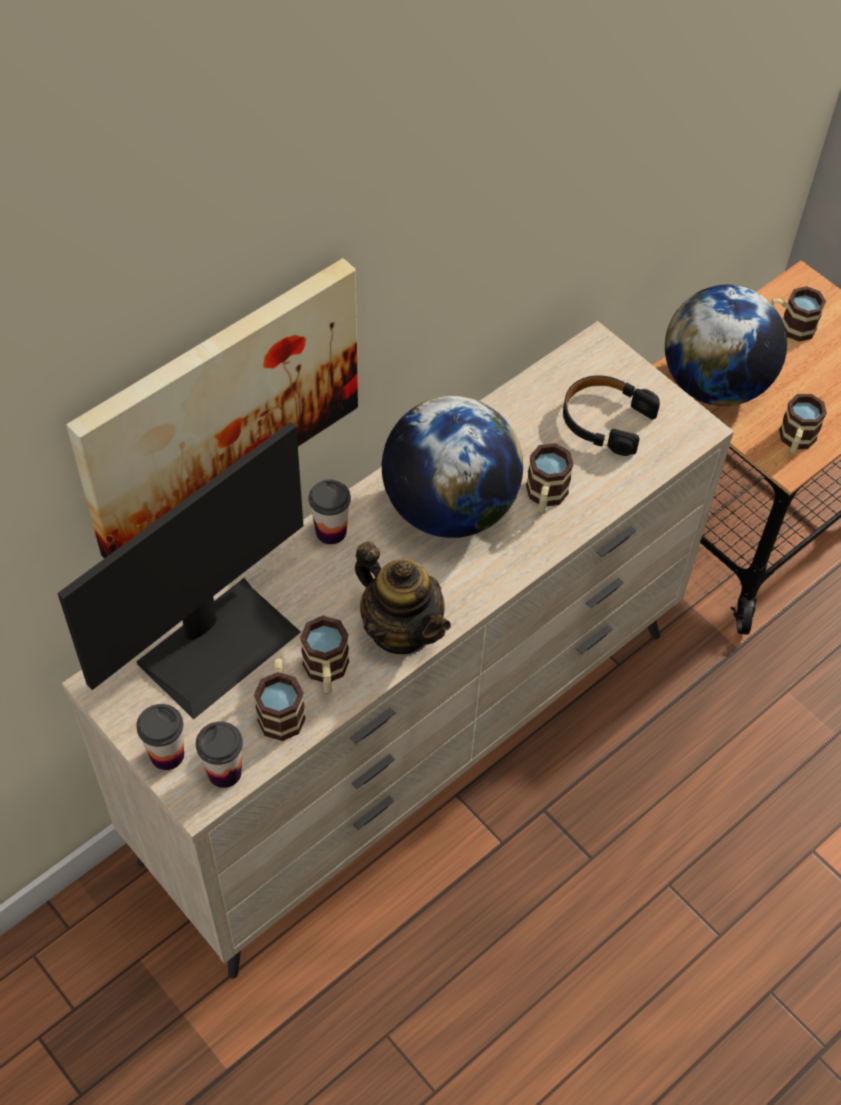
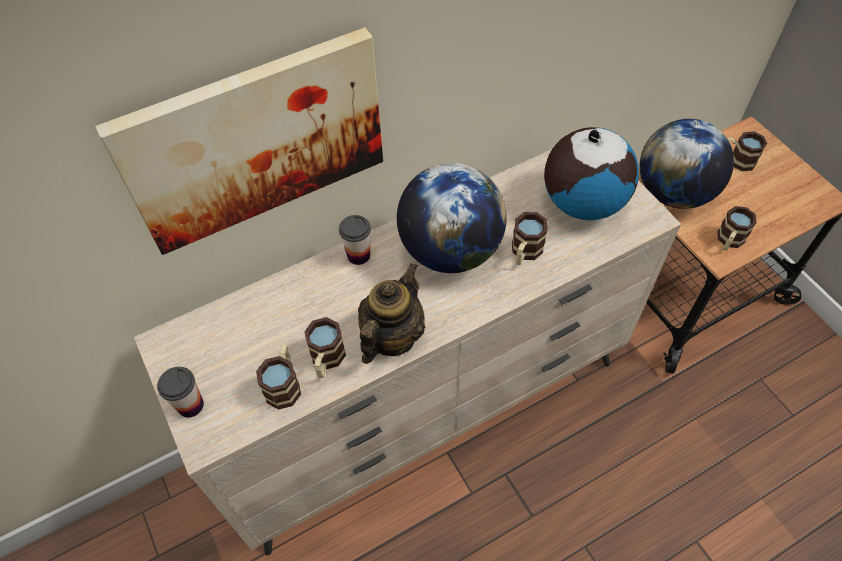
camera: 15 degrees right, 0 degrees up
(217, 644) = (252, 326): monitor -> none
(224, 772) = (228, 427): cup -> none
(401, 629) = (391, 337): teapot -> teapot turned 120 degrees counterclockwise
(605, 420) = (582, 202): black headphones -> globe

